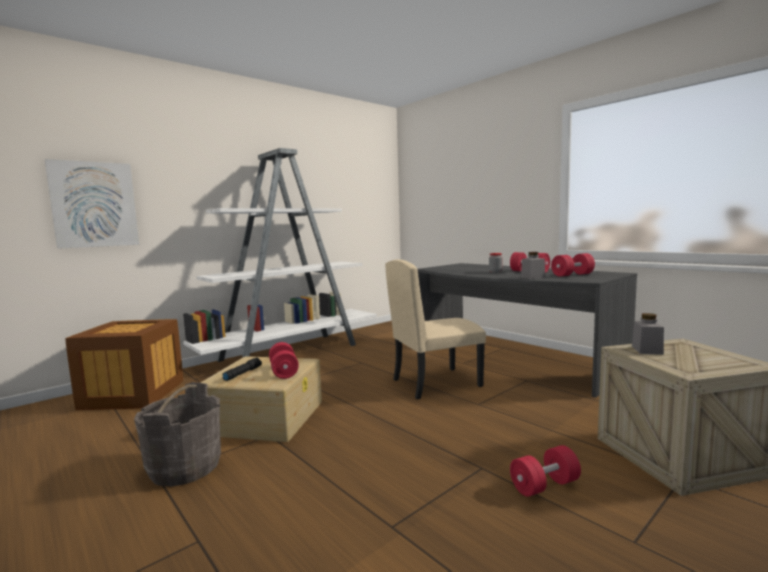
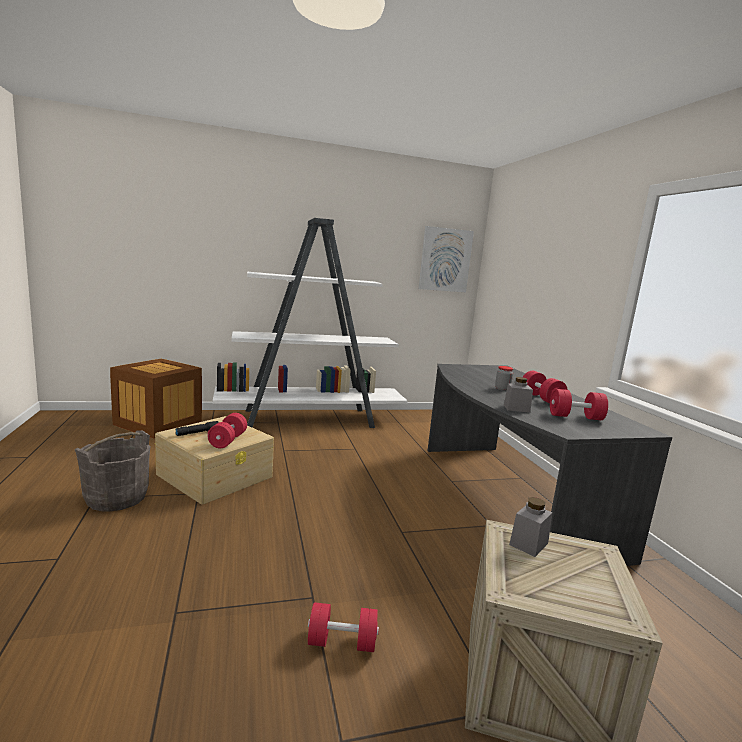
camera: 25 degrees right, 5 degrees up
(94, 204) = (157, 259): picture -> picture (445, 260)
(436, 383) = (393, 493): beige chair -> none

